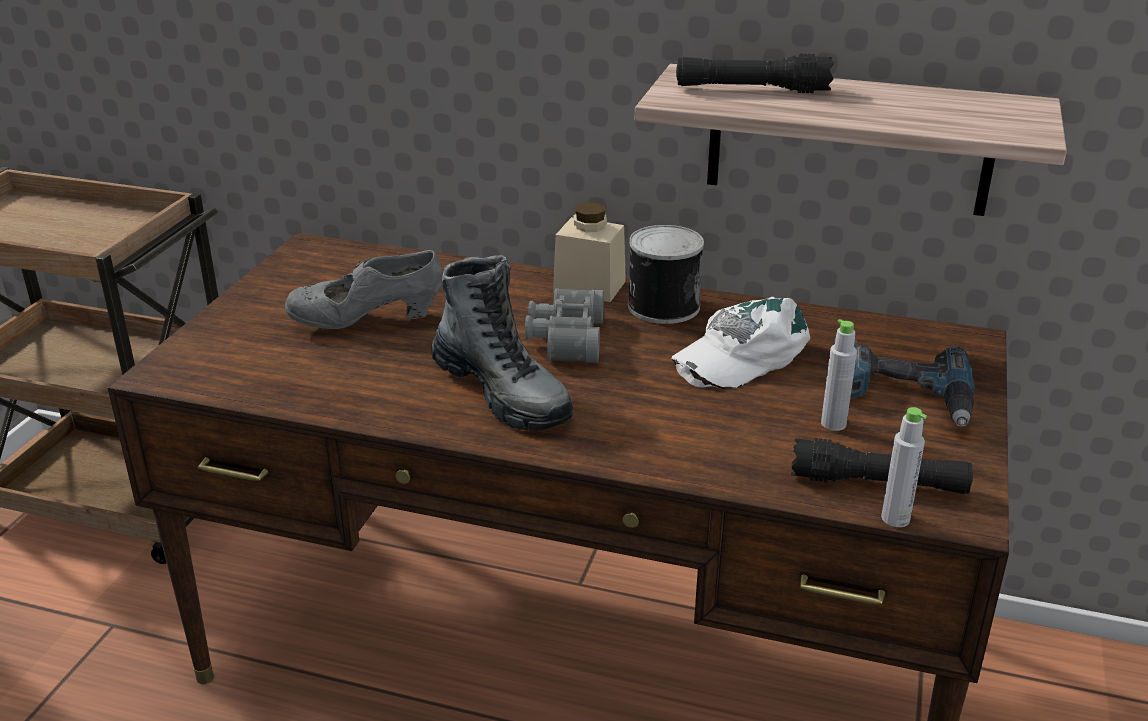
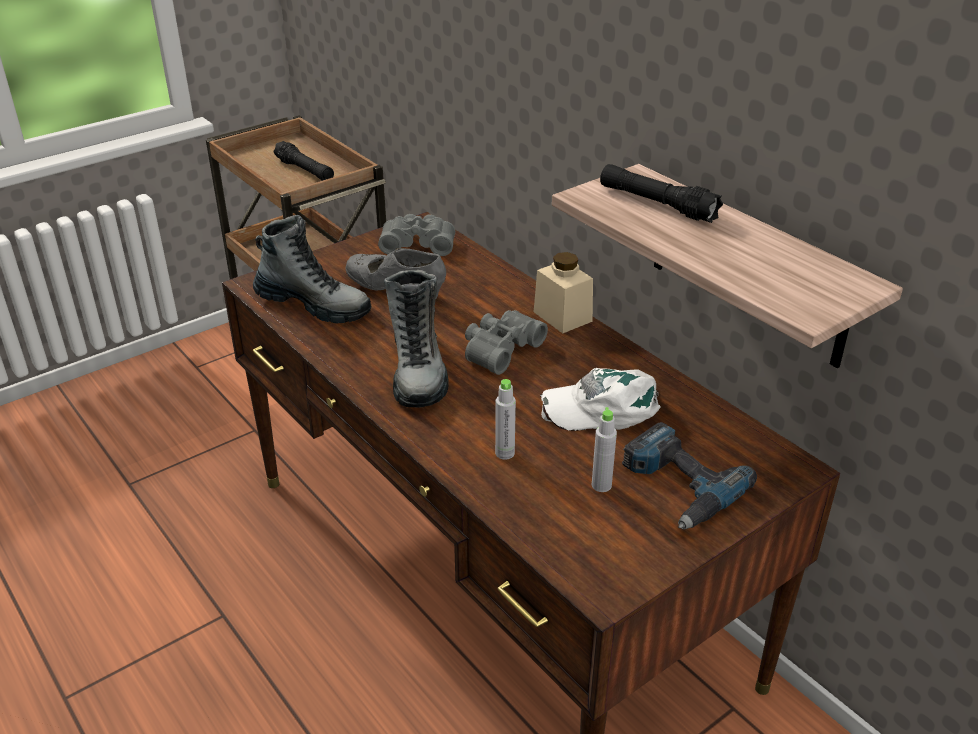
camera: 35 degrees right, 5 degrees up
(277, 370) = (313, 305): none -> boot
(330, 267) = (418, 243): none -> grey binoculars
(661, 306) = (594, 349): can -> none
(878, 483) = (576, 540): black flashlight -> black flashlight (305, 170)
(895, 518) = (554, 569): grey bottle -> grey bottle (505, 453)

